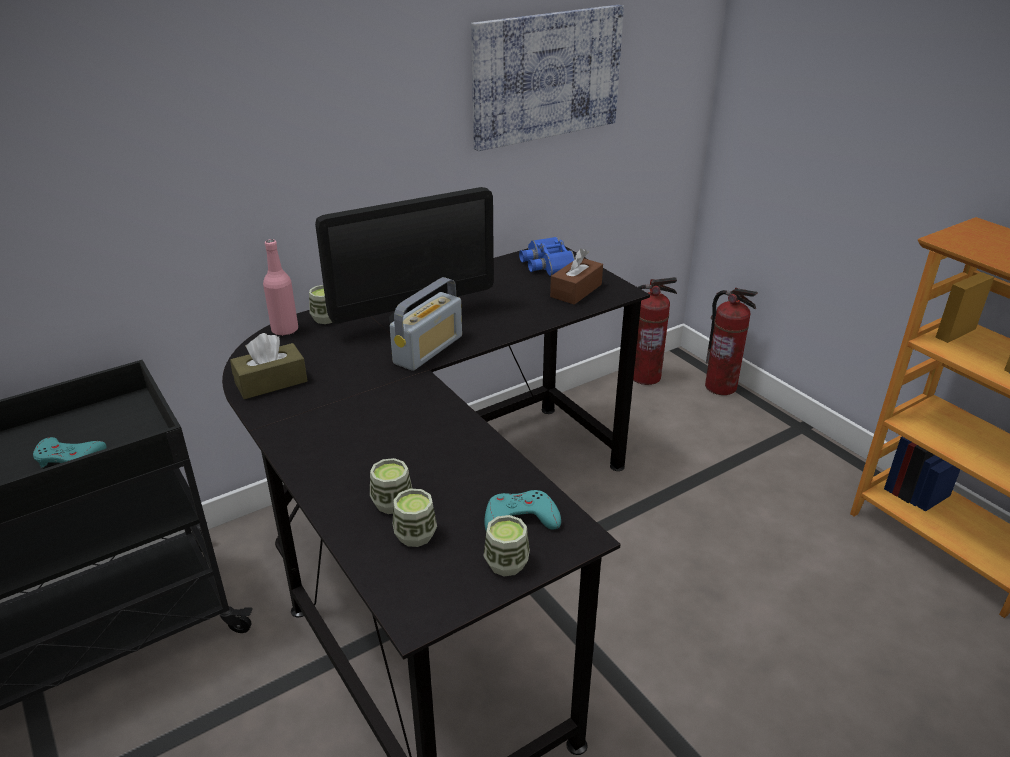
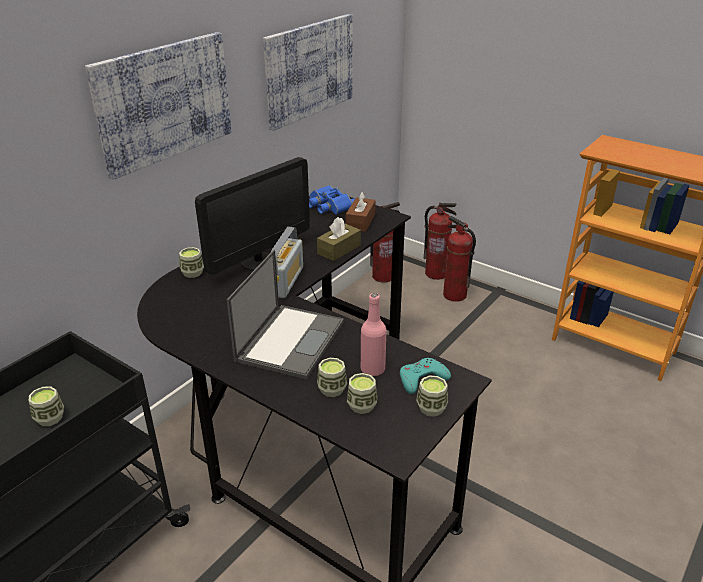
camera: 20 degrees left, 0 degrees up
(69, 457) = (50, 418): turquoise game controller -> cup
(271, 382) = (184, 327): brown tissue box -> brown tissue box (339, 249)
(285, 330) = (166, 287): pink bottle -> pink bottle (372, 369)
(308, 91) = (164, 102): none -> picture
(384, 426) = (290, 340): none -> laptop
(732, 421) = (454, 295): none -> fire extinguisher

